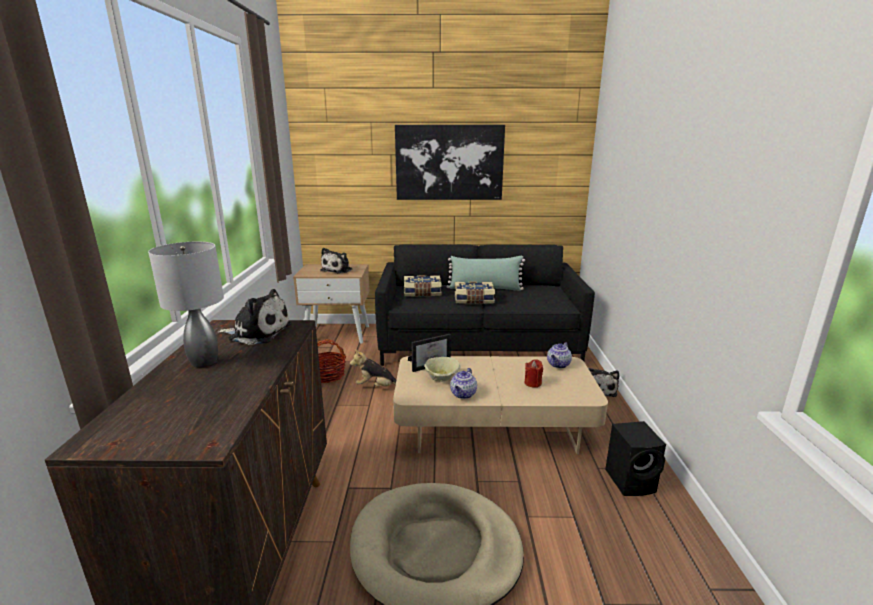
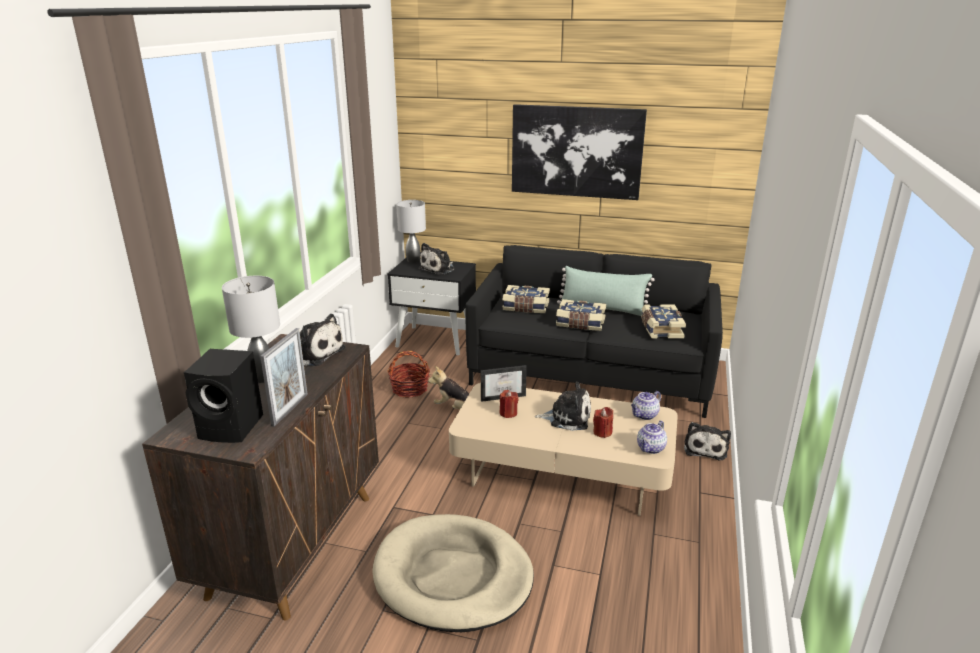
camera: 15 degrees right, 5 degrees up
(250, 390) = (290, 409): none -> picture frame
(313, 266) = (413, 260): none -> grey table lamp
(337, 334) = (435, 340): beige nightstand -> black nightstand
(442, 378) = (508, 413): beige bowl -> red candle
(463, 394) = (521, 434): teapot -> teapot (650, 448)
(496, 375) = (567, 417): none -> plush toy
(539, 298) = (660, 329): none -> book
(632, 481) = (682, 553): black speaker -> black speaker (233, 427)

